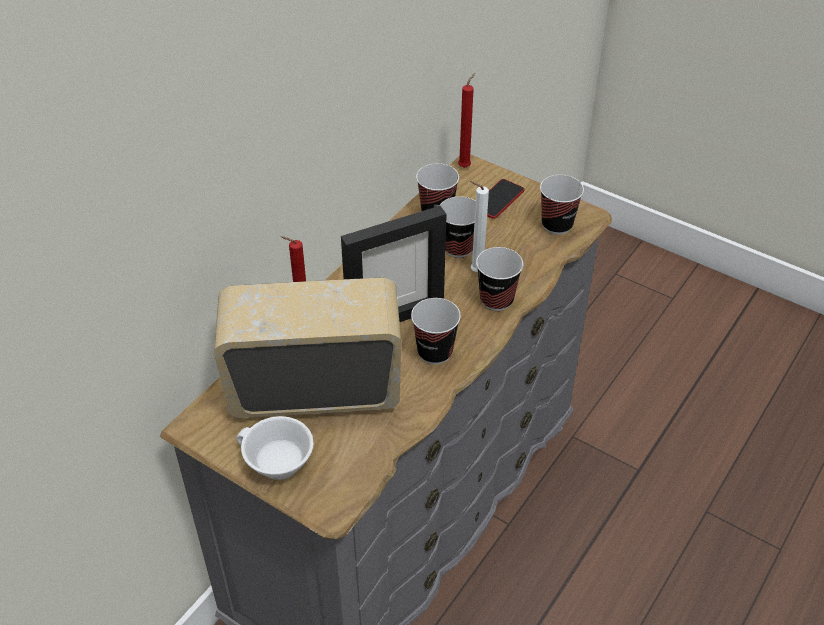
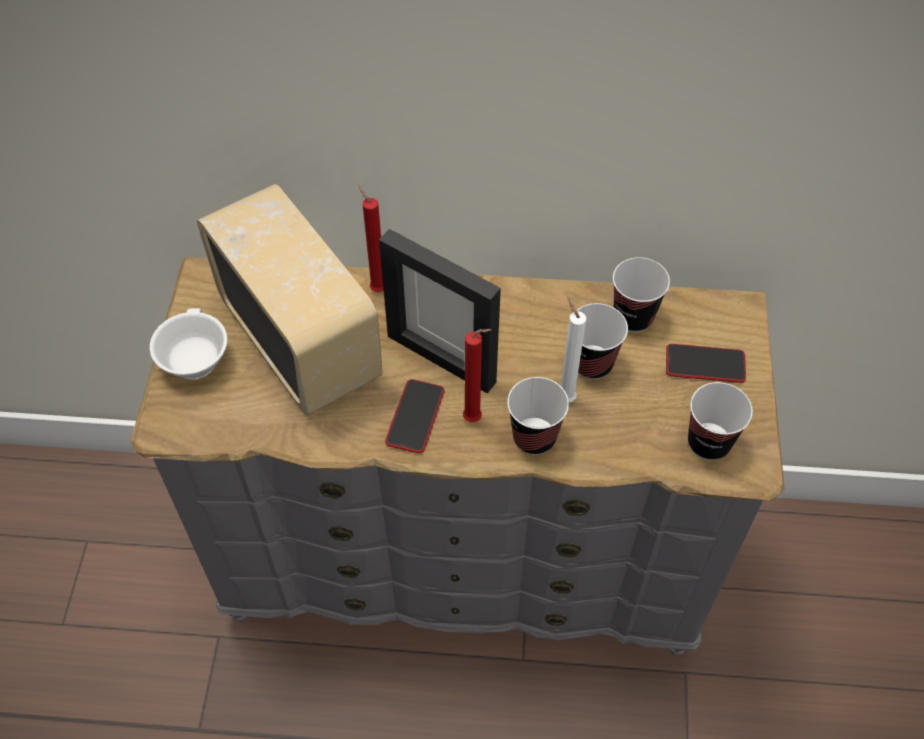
camera: 60 degrees right, 10 degrees up
(435, 352) = (415, 417): cup -> phone
(465, 166) = (738, 306): red candle -> red candle (475, 419)

